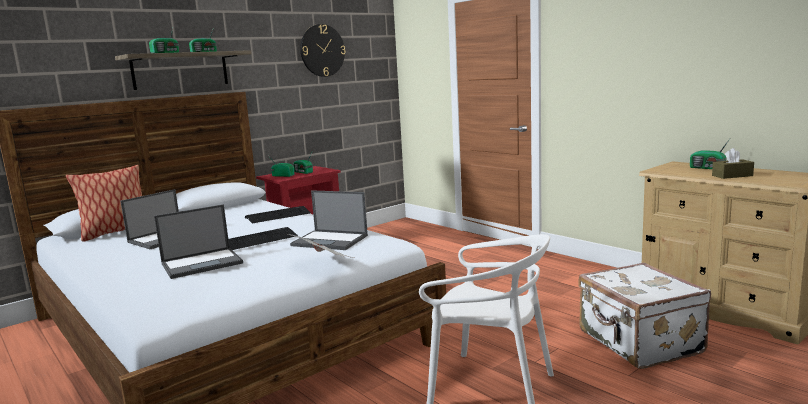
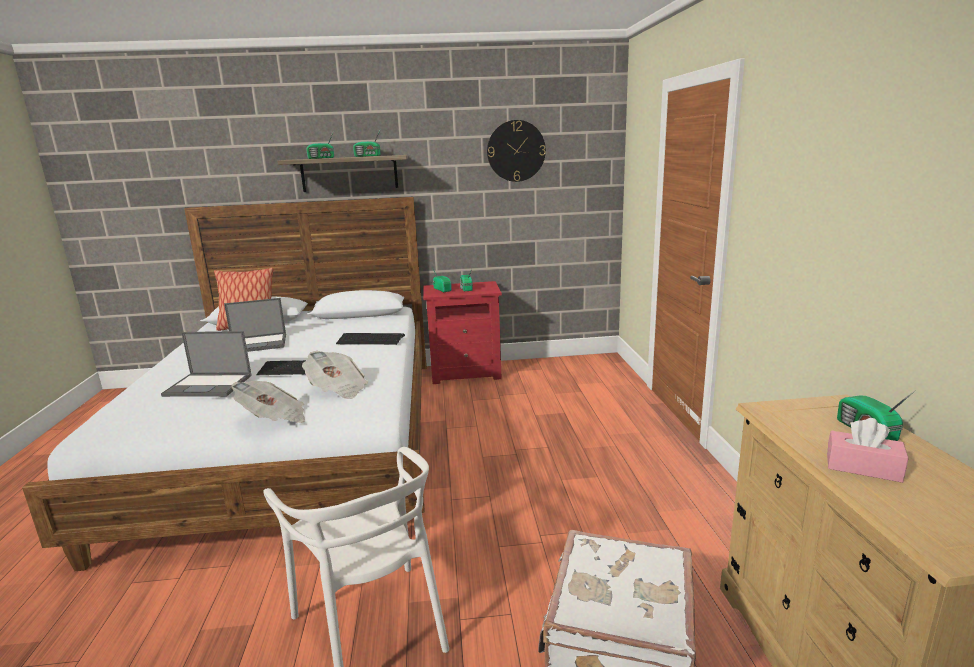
camera: 35 degrees right, 5 degrees up
(331, 240) = (337, 389): laptop -> newspaper
(732, 175) = (863, 467): brown tissue box -> pink tissue box

